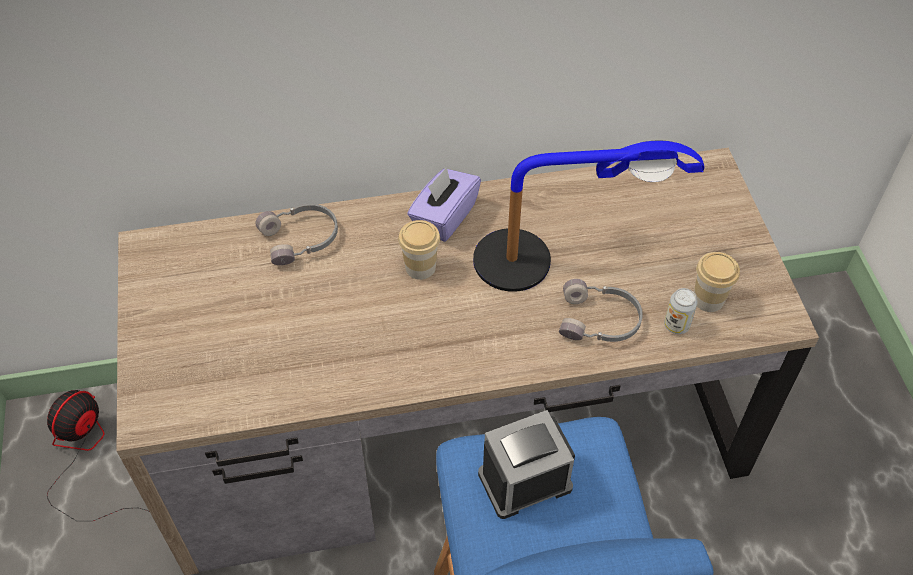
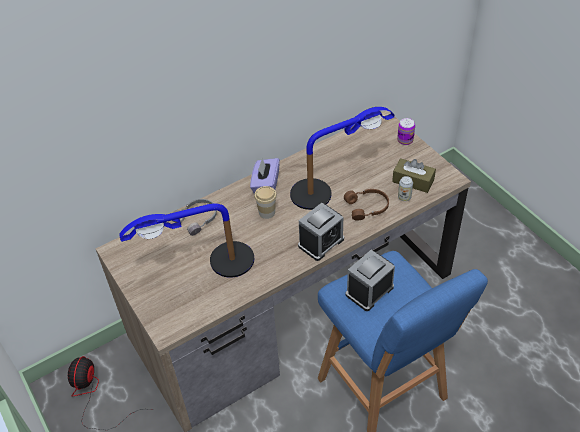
camera: 20 degrees left, 5 degrees down
(274, 328) = (208, 266): none -> table lamp
(483, 357) = (321, 242): none -> alarm clock
(599, 321) = (367, 207): grey headphones -> brown headphones
(708, 299) = (413, 181): cup -> brown tissue box
(733, 216) = (405, 140): none -> can

